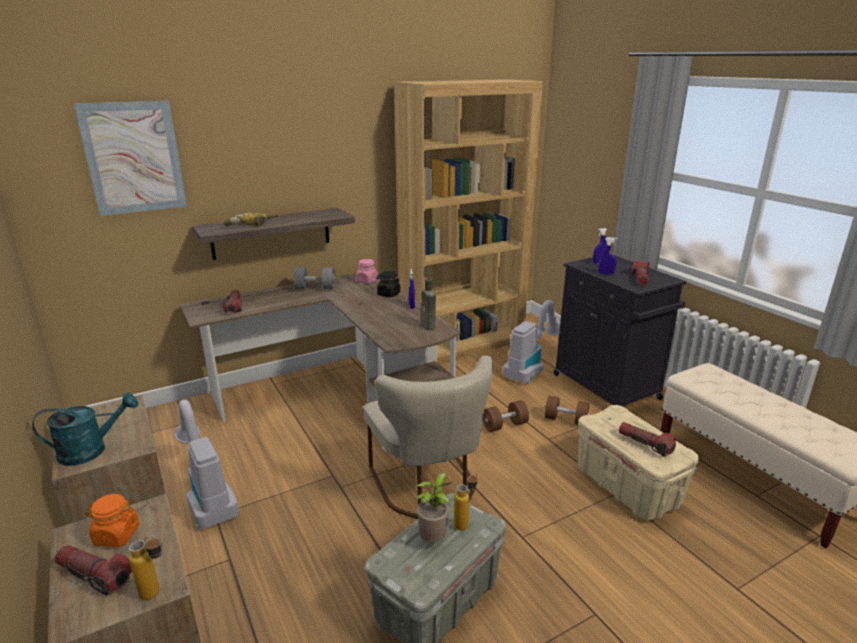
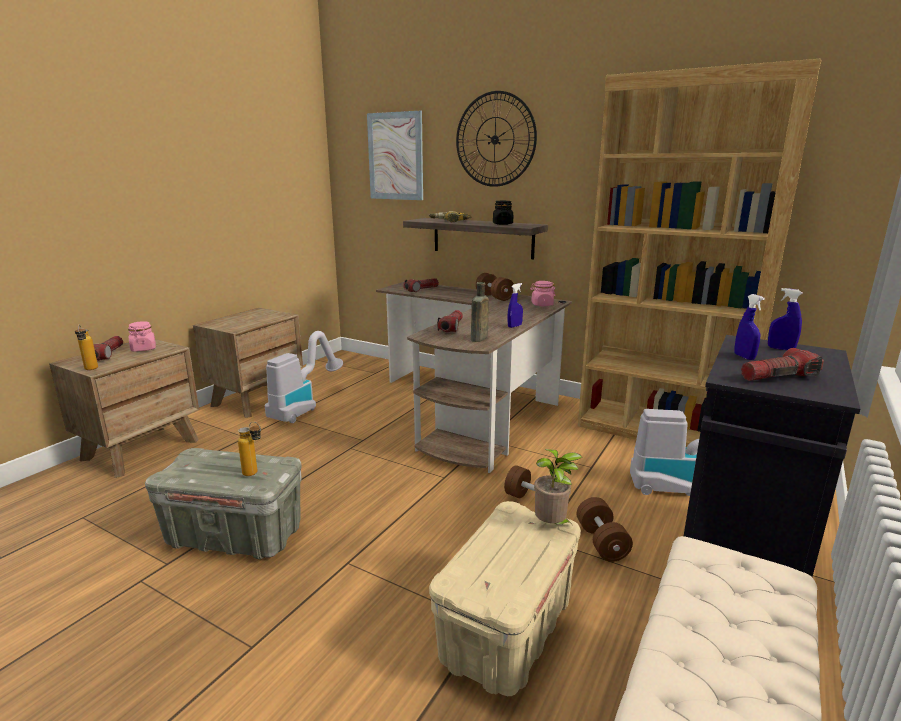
camera: 60 degrees right, 5 degrees down
(91, 450) = (226, 322): turquoise watering can -> none
(116, 535) = (143, 349): orange jar -> pink jar
(272, 131) = (495, 139): none -> wall clock
(315, 288) = (494, 297): grey dumbbell -> brown dumbbell
(388, 294) = (526, 315): black jar -> black jar (502, 224)
(428, 487) = (383, 487): beige chair -> none
(434, 540) = (225, 466): potted plant -> potted plant (552, 526)
(645, 444) = (494, 562): flashlight -> flashlight (451, 327)

